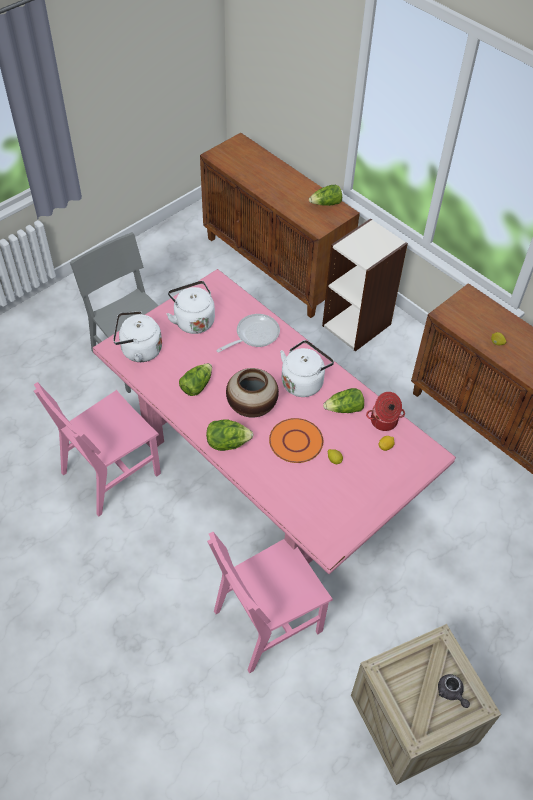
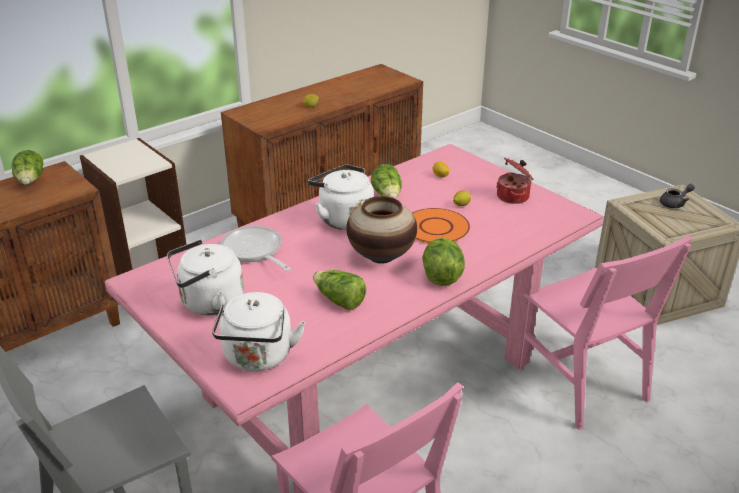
camera: 85 degrees left, 20 degrees down
(384, 421) = (406, 174): cooking pot -> cooking pot (513, 197)

